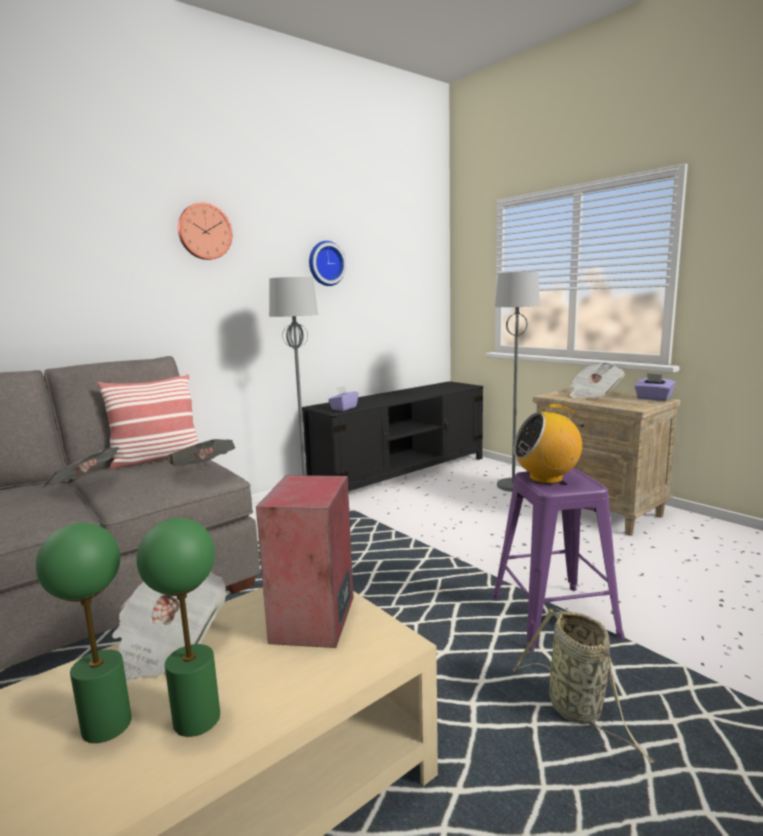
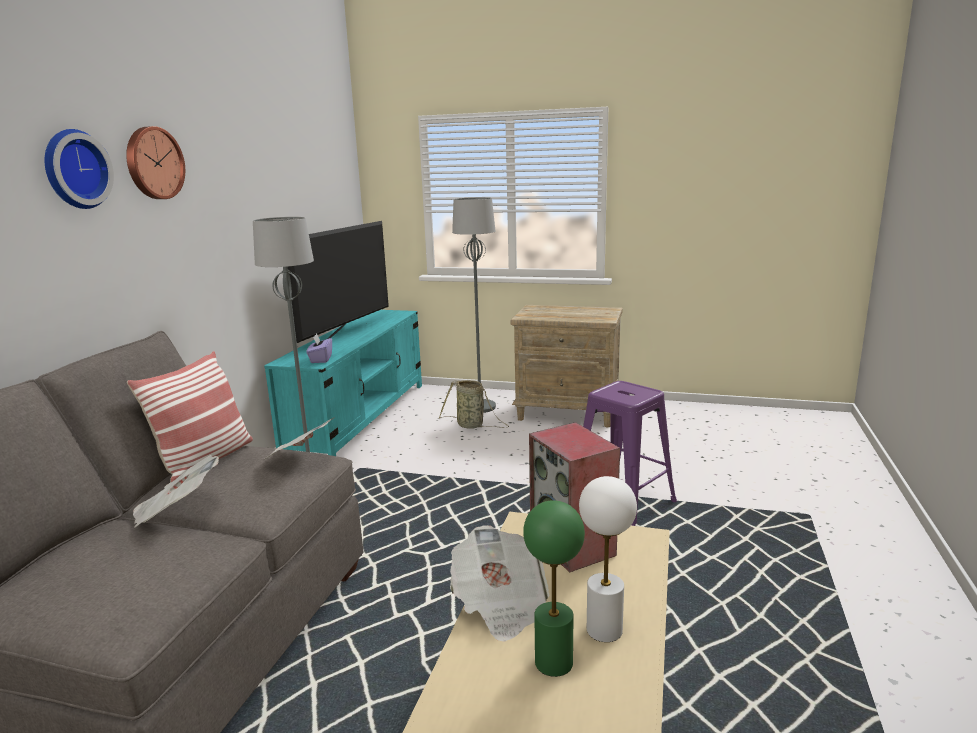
camera: 35 degrees left, 5 degrees up
(197, 719) = (605, 630): green table lamp -> white table lamp
(325, 263) = (265, 191): wall clock -> wall clock (74, 169)
(395, 395) = (347, 334): none -> television
(402, 473) = (360, 418): black tv stand -> turquoise tv stand
(546, 478) = (617, 393): radio -> none
(578, 711) = (695, 555): basket -> basket (472, 425)
(593, 395) = (556, 311): newspaper -> none
(653, 398) = (604, 309): purple tissue box -> none

